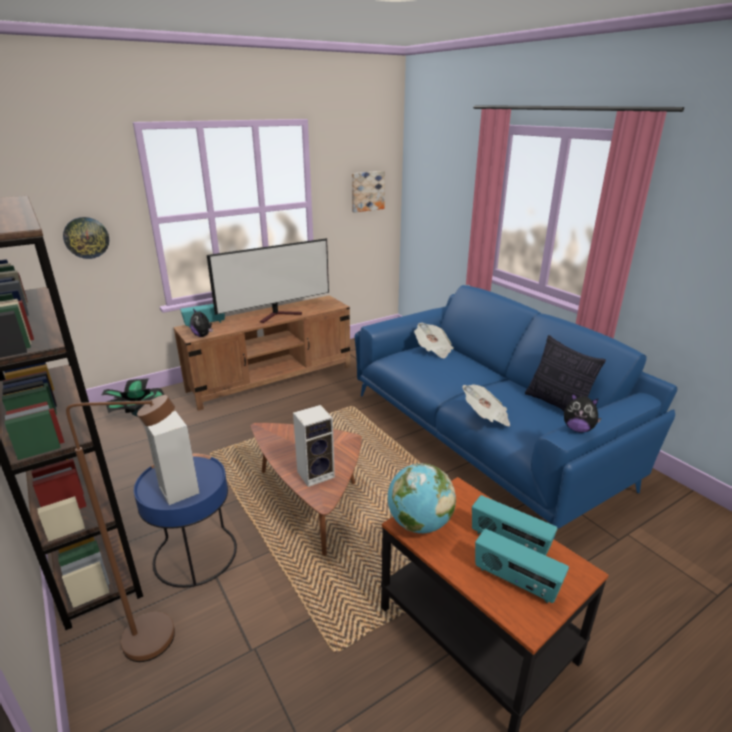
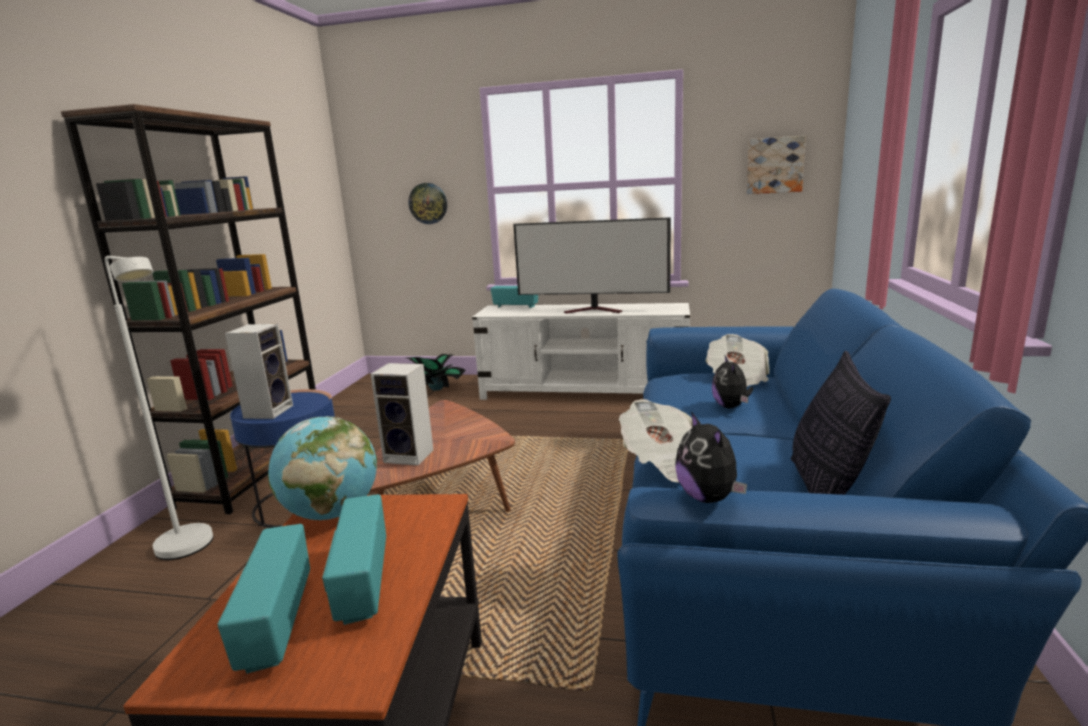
camera: 45 degrees right, 10 degrees down
(163, 638) = (190, 550): brown floor lamp -> white floor lamp
(203, 335) = (495, 314): plush toy -> plush toy (731, 407)
(272, 378) = (584, 392): brown tv stand -> white tv stand

